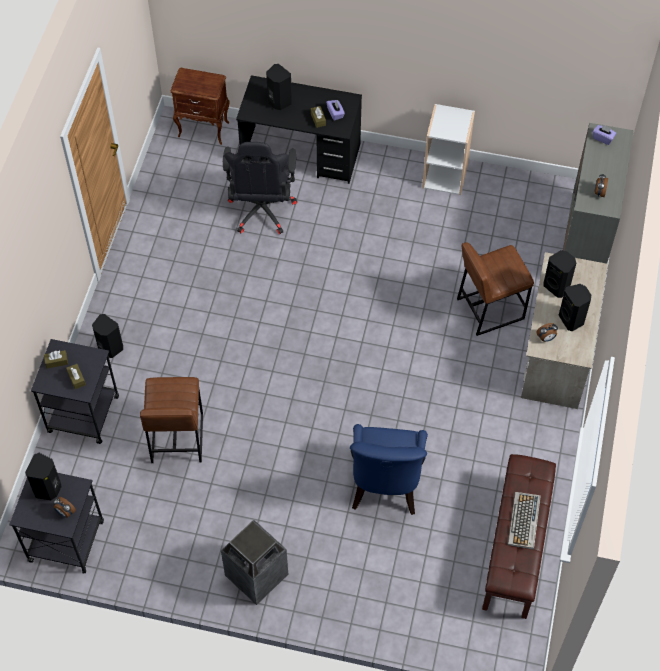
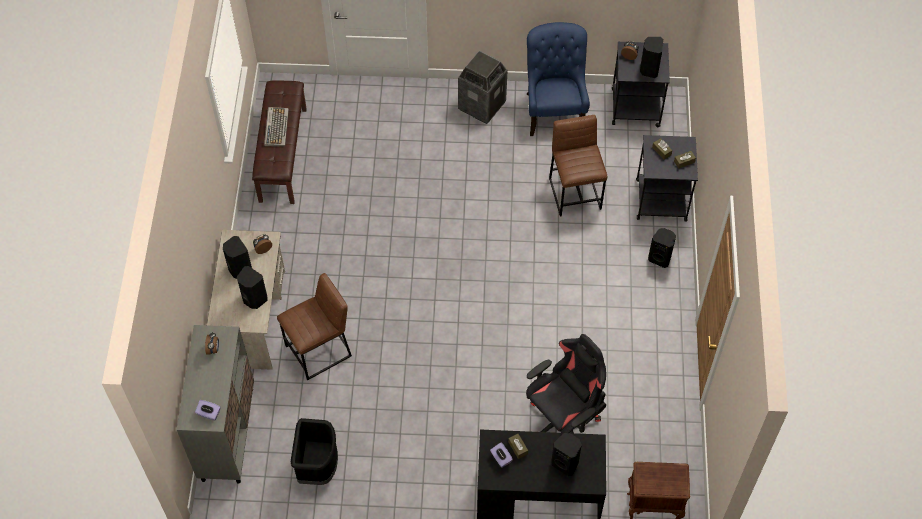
camera: 170 degrees right, 0 degrees up
(261, 209) = (562, 421): black office chair -> black office chair turned 60 degrees clockwise
(386, 483) = (393, 185): blue chair -> blue chair (554, 112)
(445, 176) = (378, 494): bookcase -> none
(498, 206) = (318, 466): none -> black trash can

